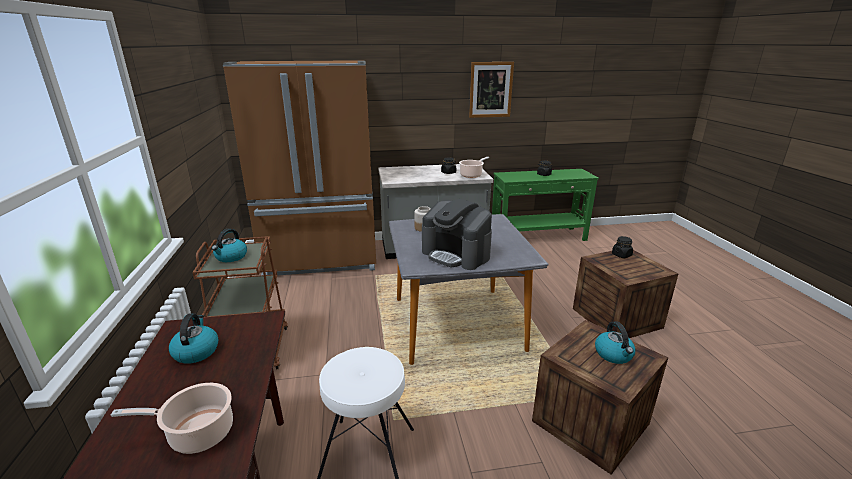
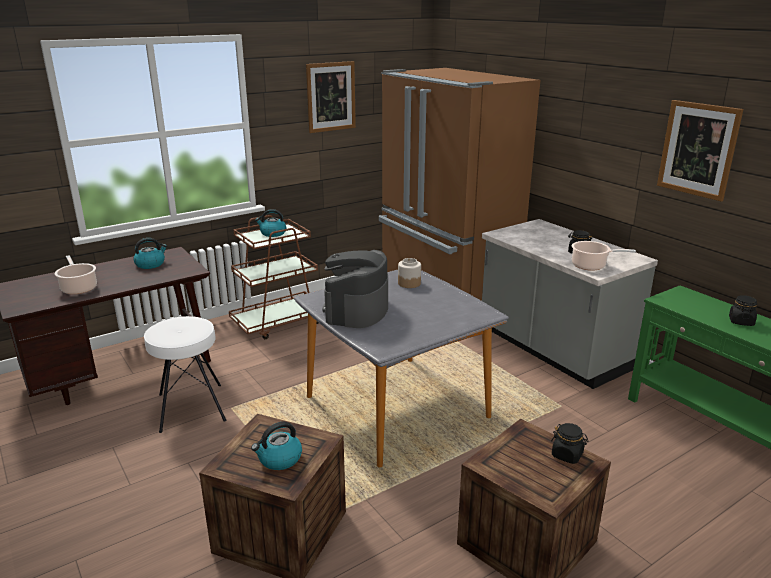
camera: 65 degrees right, 0 degrees up
(180, 96) = (331, 97): none -> picture

